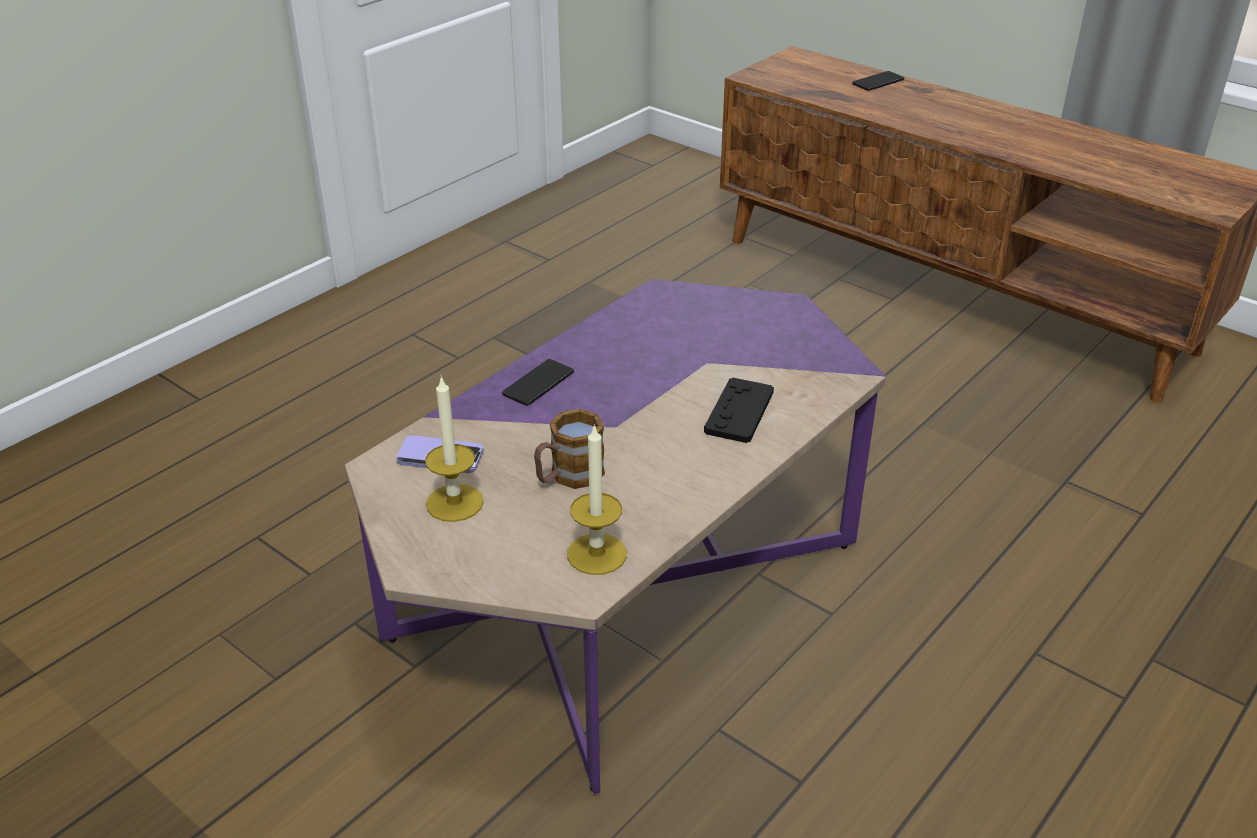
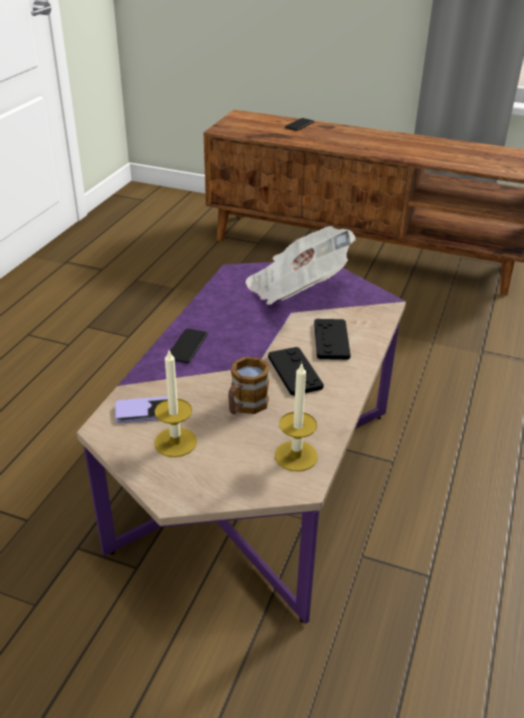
camera: 20 degrees left, 0 degrees up
(661, 445) = (294, 372): none -> black game controller
(734, 330) = (296, 288): none -> newspaper

